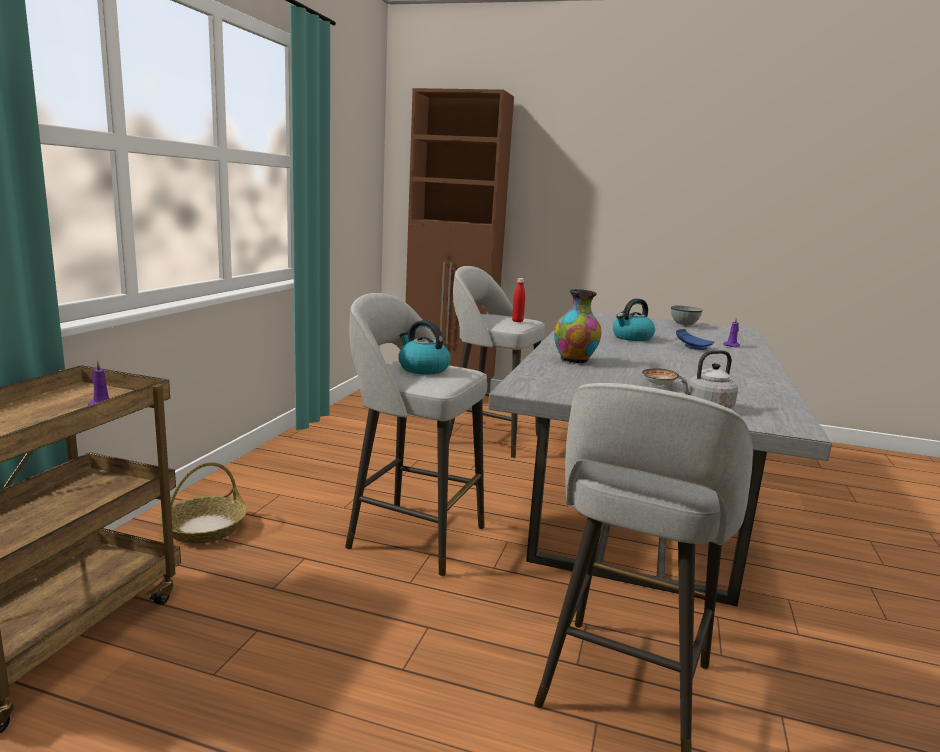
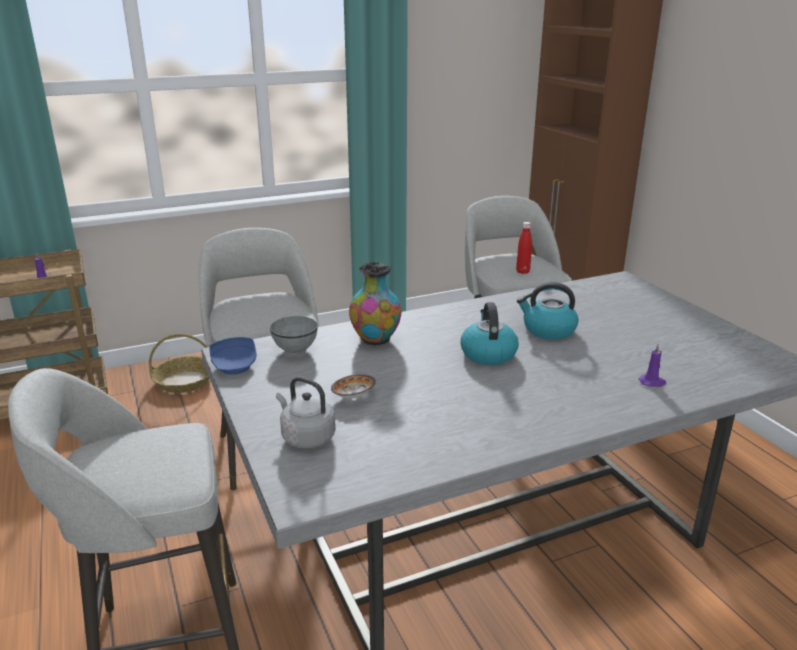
camera: 50 degrees right, 10 degrees up
(422, 369) = (260, 307): kettle -> kettle (488, 354)
(684, 325) = (704, 332): grey bowl -> grey bowl (295, 350)
(692, 347) = (583, 366): blue plate -> blue plate (235, 365)

